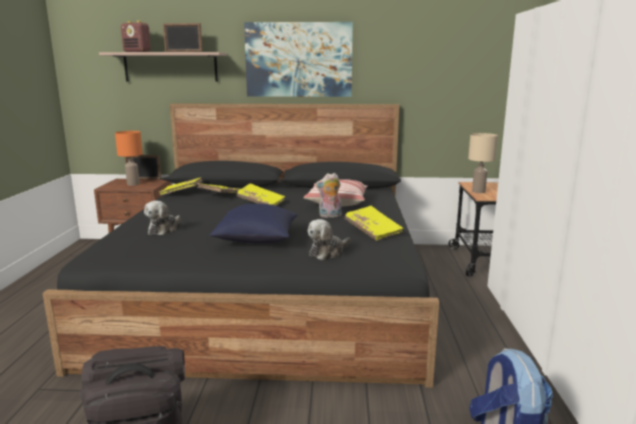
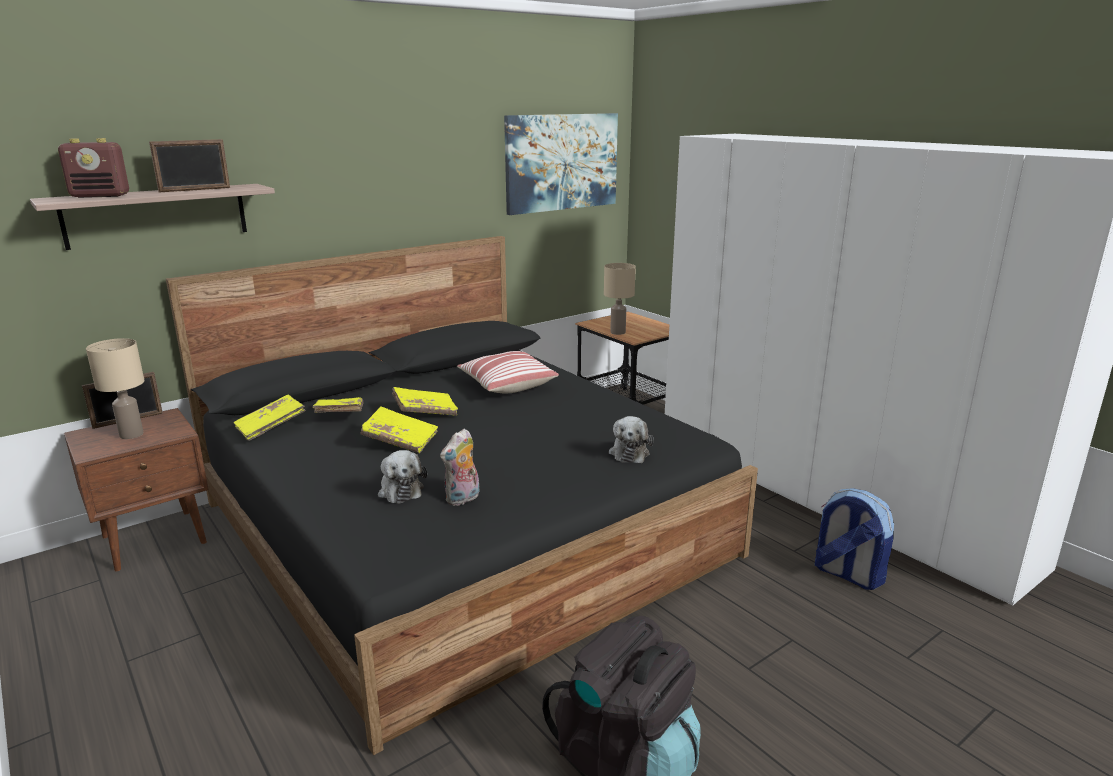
camera: 40 degrees left, 5 degrees up
(133, 184) = (132, 434): orange table lamp -> beige table lamp
(256, 239) = (528, 463): blue pillow -> none
(298, 60) = (370, 186): picture -> picture (562, 162)
(329, 216) = (539, 406): plush toy -> plush toy (463, 499)
(373, 231) = (618, 412): yellow book -> yellow book (400, 441)

